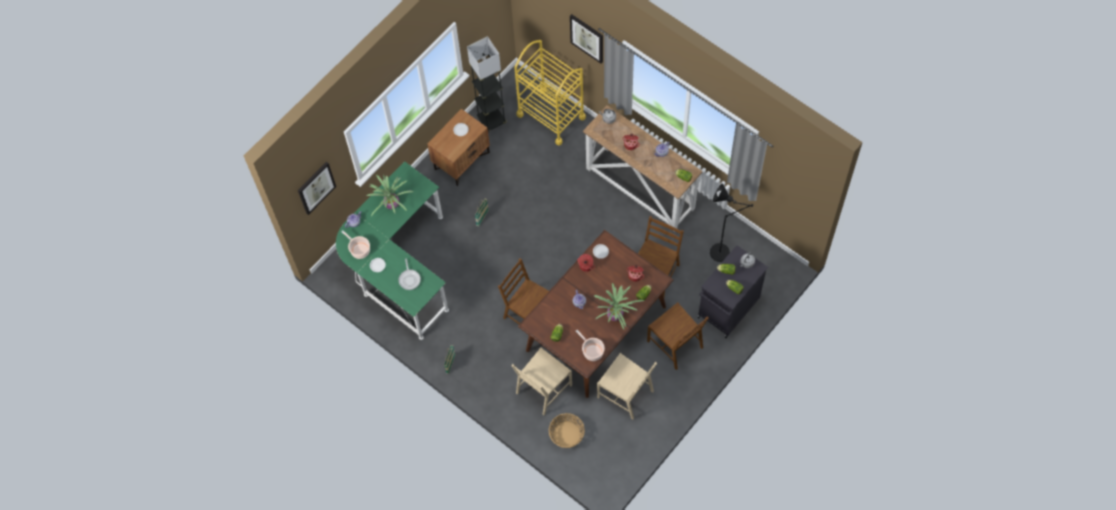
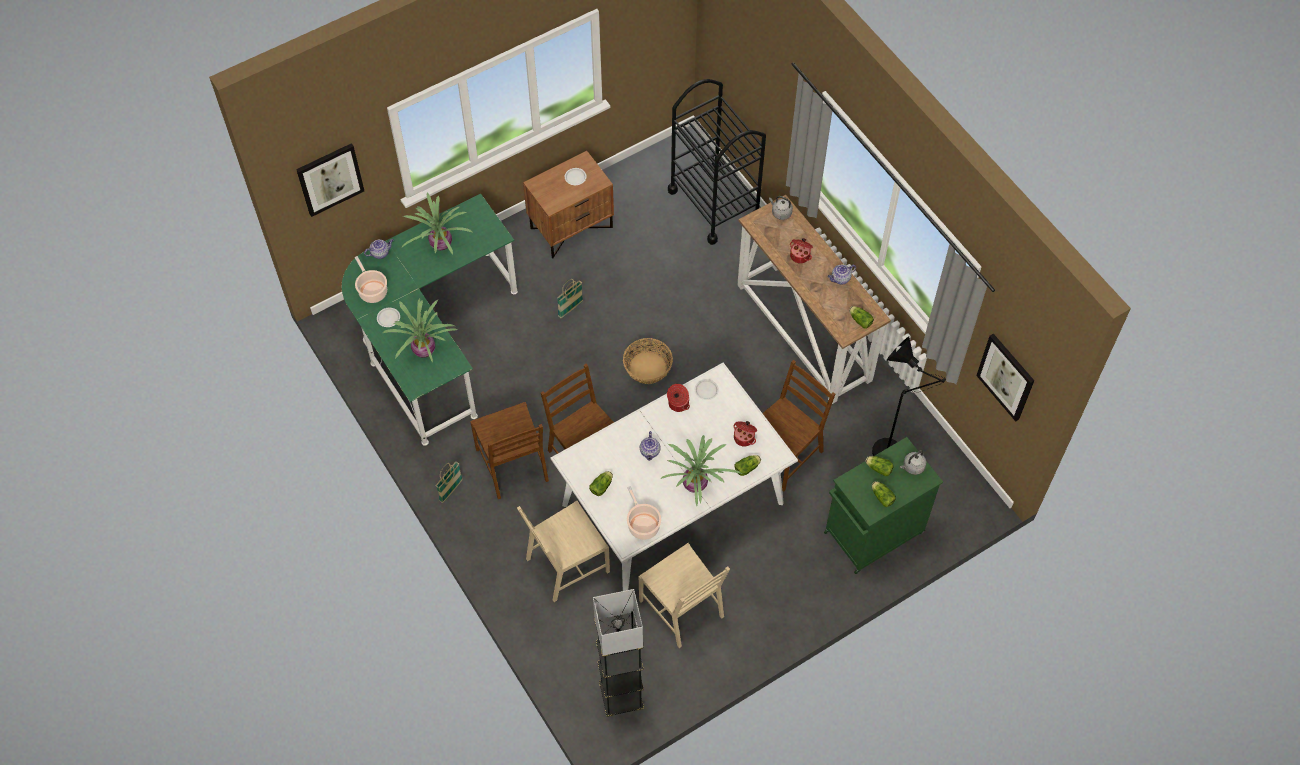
camera: 15 degrees right, 5 degrees down
(409, 279) = (424, 349): frying pan -> potted plant
(491, 120) = (631, 187): black floor lamp -> black floor lamp (621, 697)
(551, 116) = (714, 204): yellow cart -> black cart
(566, 434) = (576, 639): basket -> basket (647, 368)
(587, 38) = (780, 85): picture -> picture (1006, 376)
(596, 329) = (672, 505): brown dining table -> white dining table
(676, 344) = (779, 560): brown chair -> brown chair (513, 465)
(727, 309) = (872, 534): black cabinet -> green cabinet

